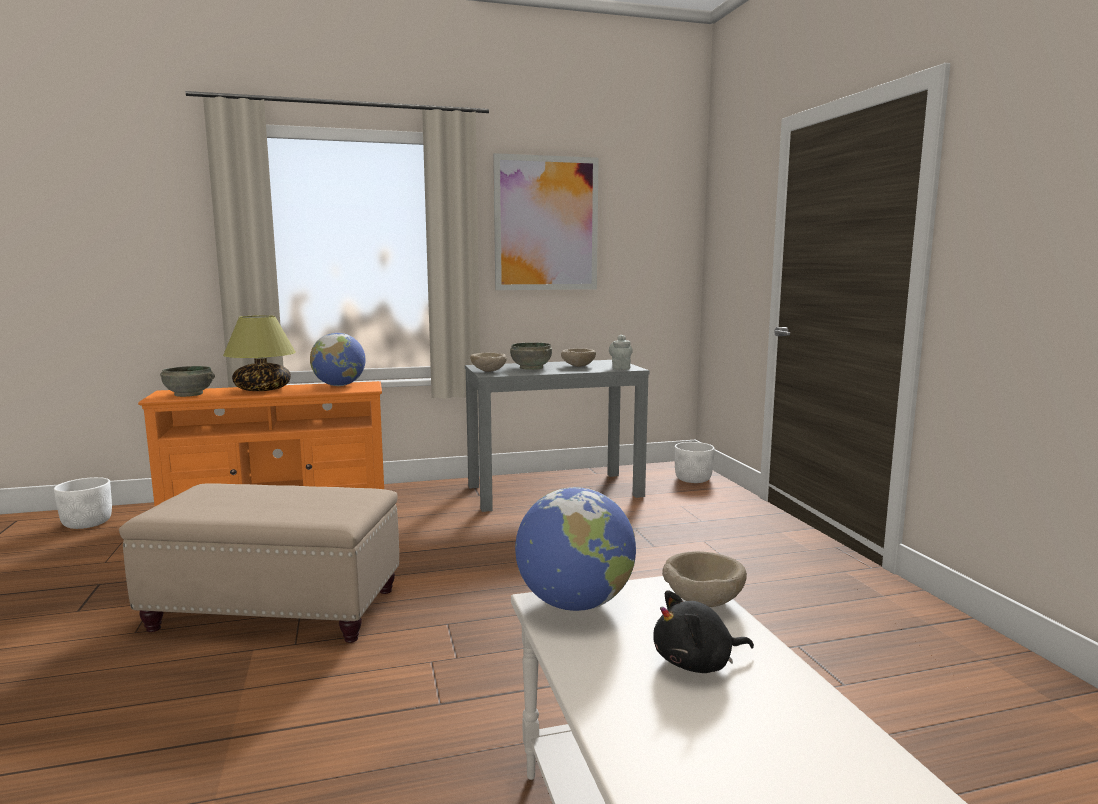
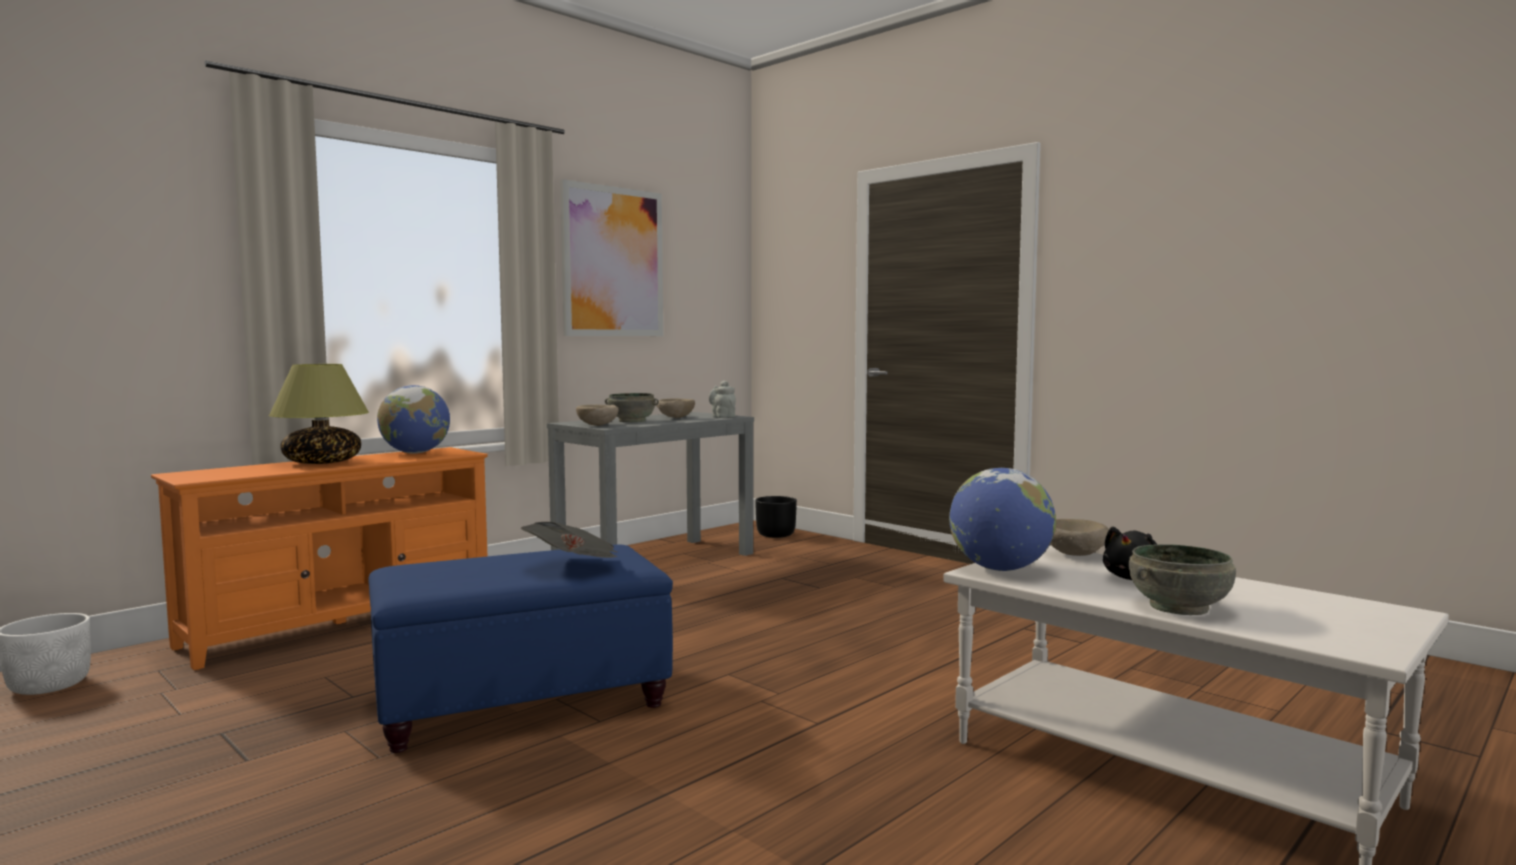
camera: 30 degrees left, 5 degrees down
(188, 394) = (226, 473): grey bowl -> grey bowl (1179, 607)
(274, 609) = (520, 702): beige ottoman -> blue ottoman
(300, 509) = (575, 567): none -> newspaper
(692, 479) = (775, 535): white planter -> black planter

